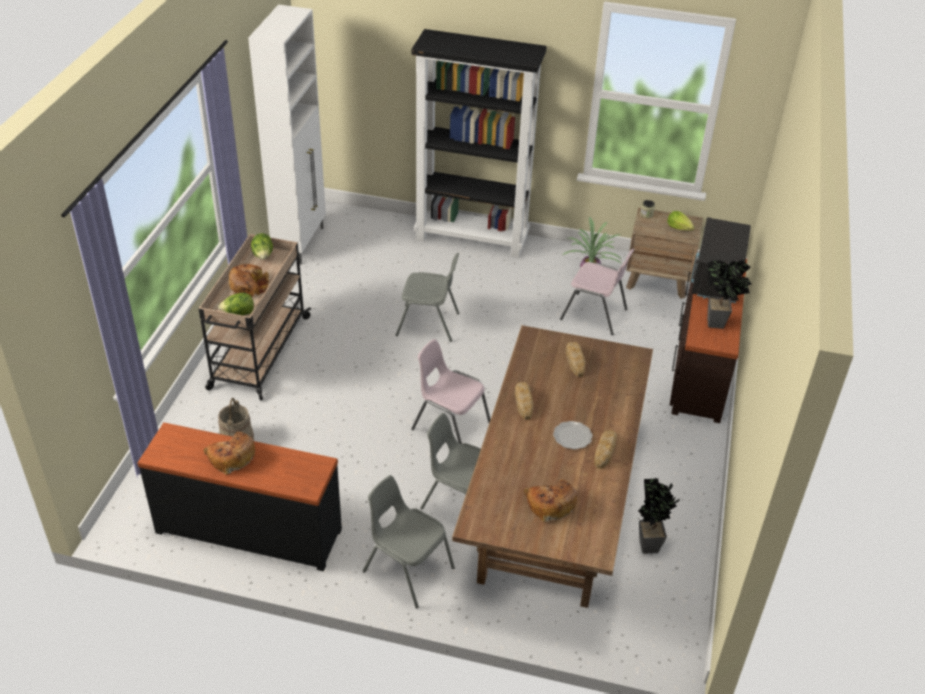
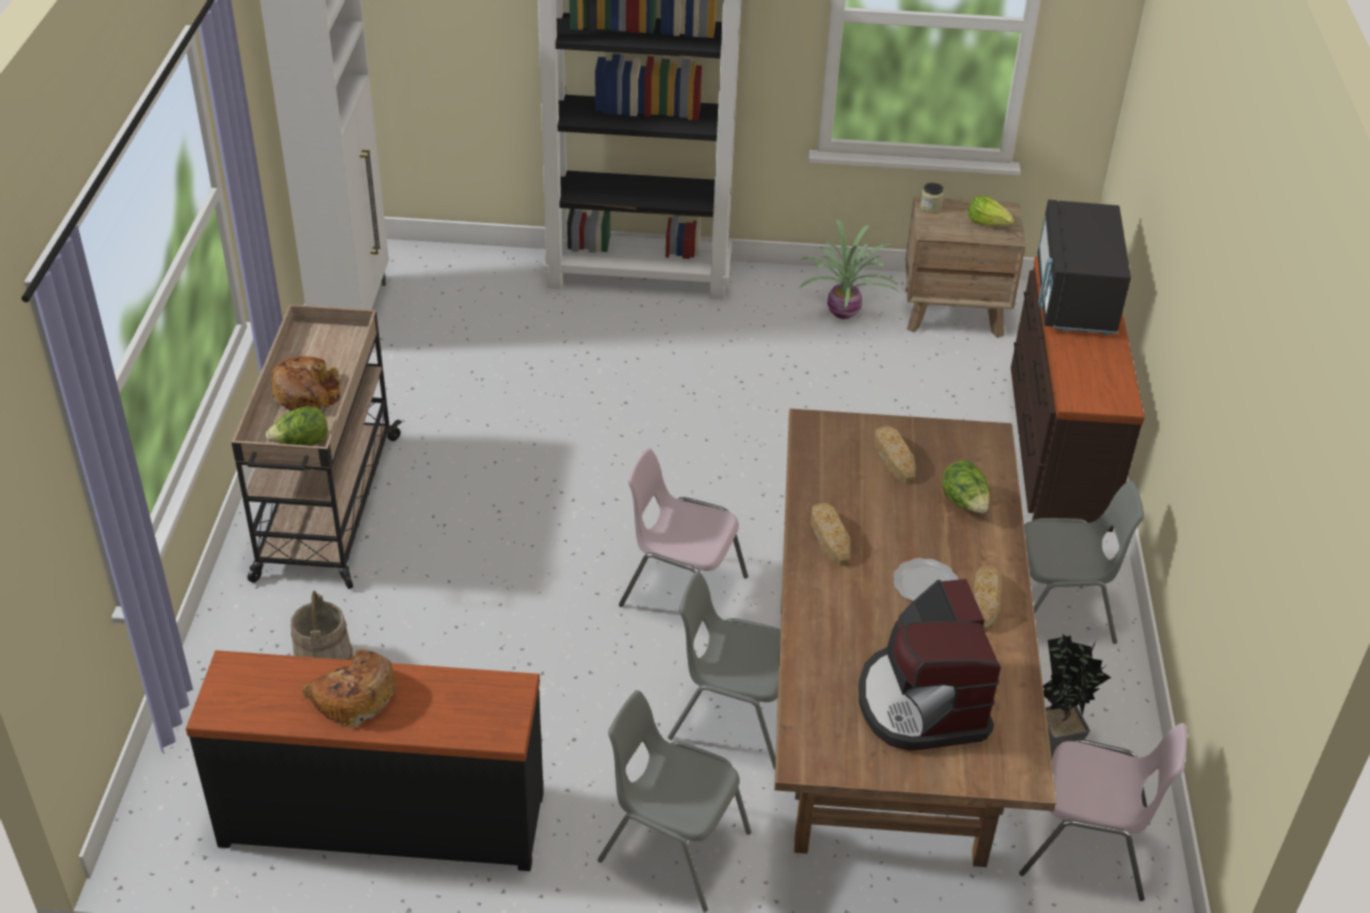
camera: 10 degrees left, 0 degrees up
(263, 256) = (319, 340): lettuce -> lettuce (964, 503)
(429, 324) = (603, 426): grey chair -> grey chair (1058, 612)
(550, 503) = (921, 703): bread -> coffee machine
(595, 315) = (869, 379): pink chair -> pink chair (1087, 848)
(718, 324) = (1100, 371): potted plant -> none

